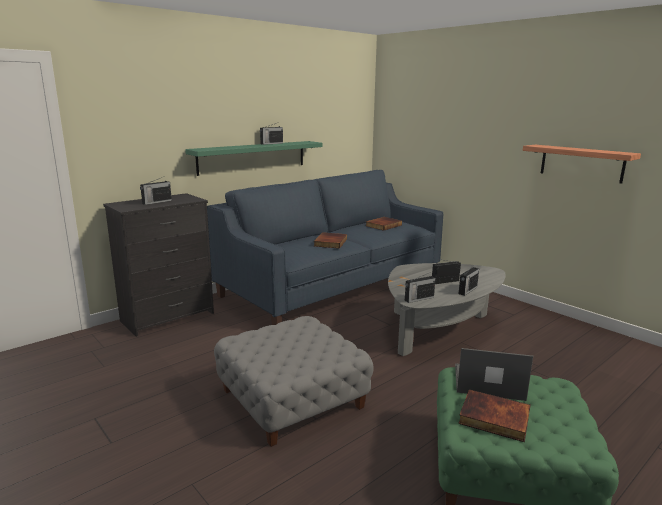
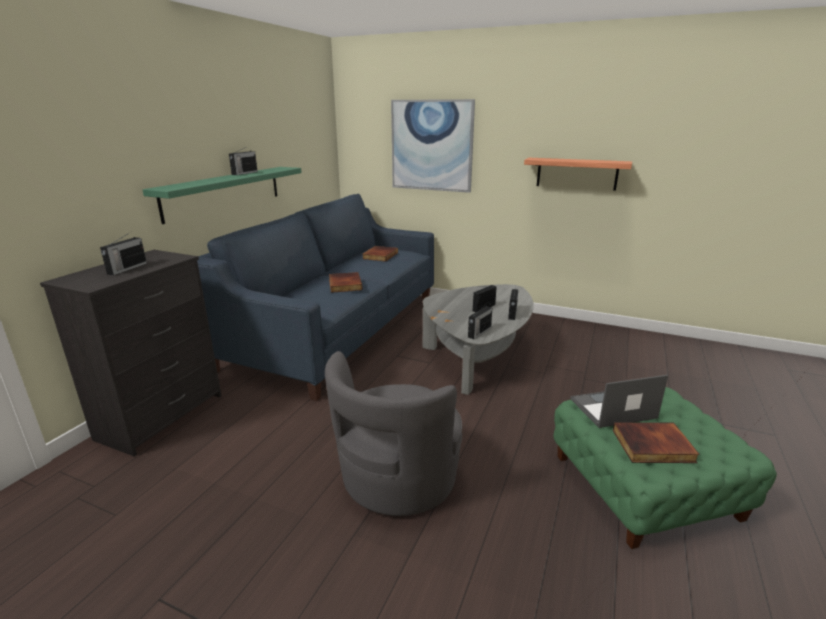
camera: 25 degrees left, 5 degrees up
(291, 398) = (396, 479): grey ottoman -> grey armchair
(448, 129) = (431, 146): none -> picture

